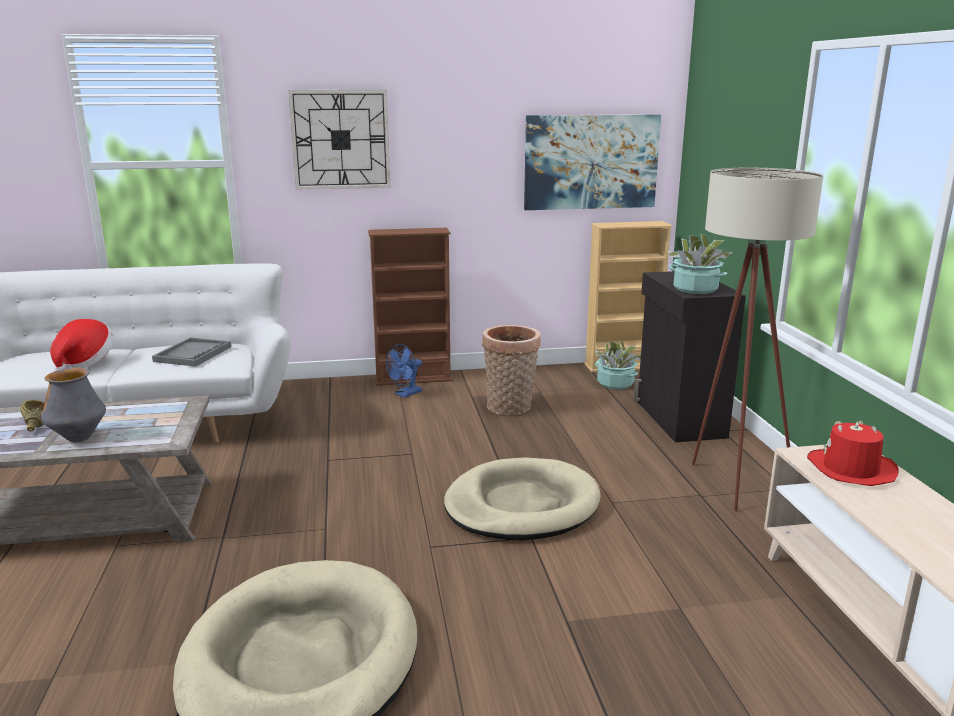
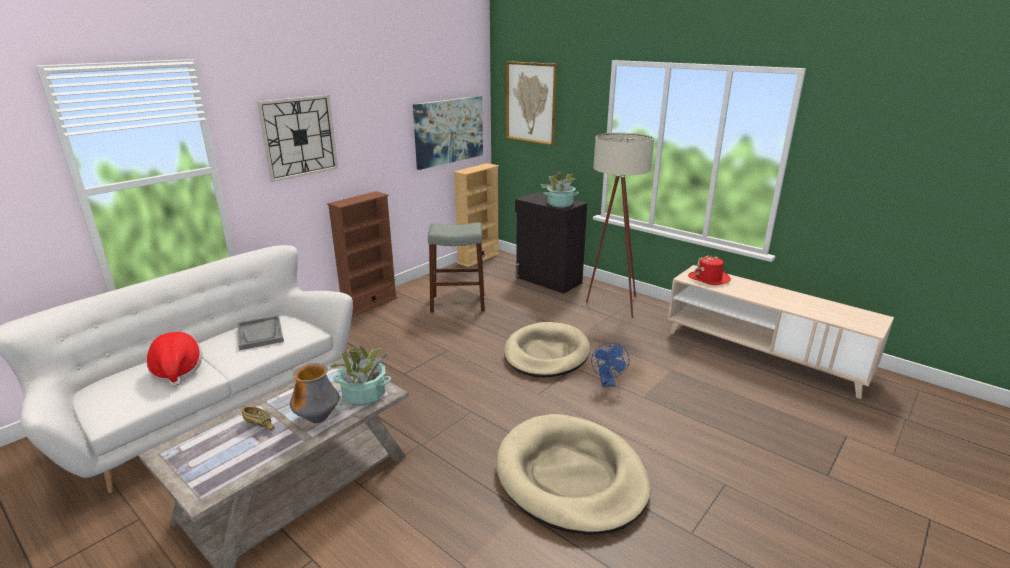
camera: 40 degrees left, 5 degrees up
(405, 394) = (382, 316): blue fan -> blue fan (607, 383)
(510, 408) = (458, 303): basket -> grey stool
(615, 384) = (490, 270): potted plant -> potted plant (364, 394)
(720, 125) = (531, 103): none -> picture

